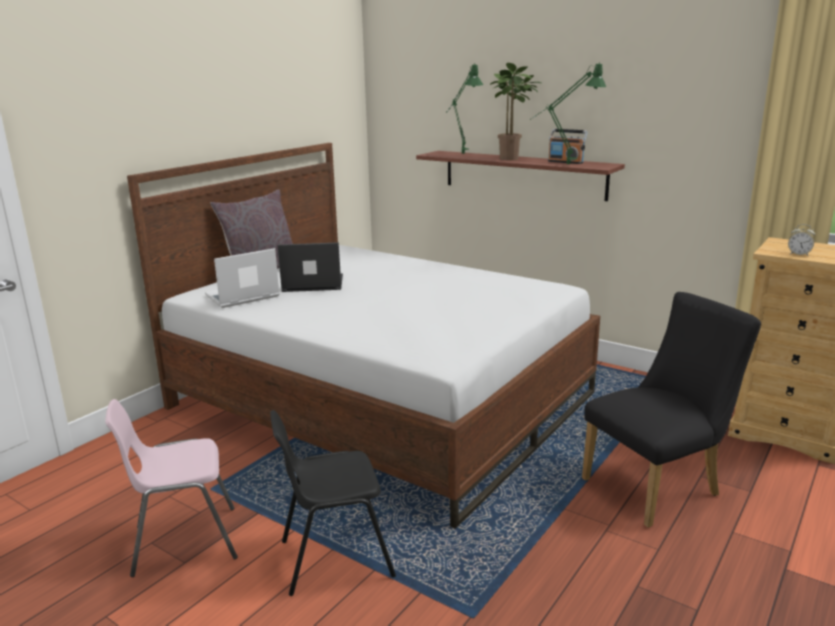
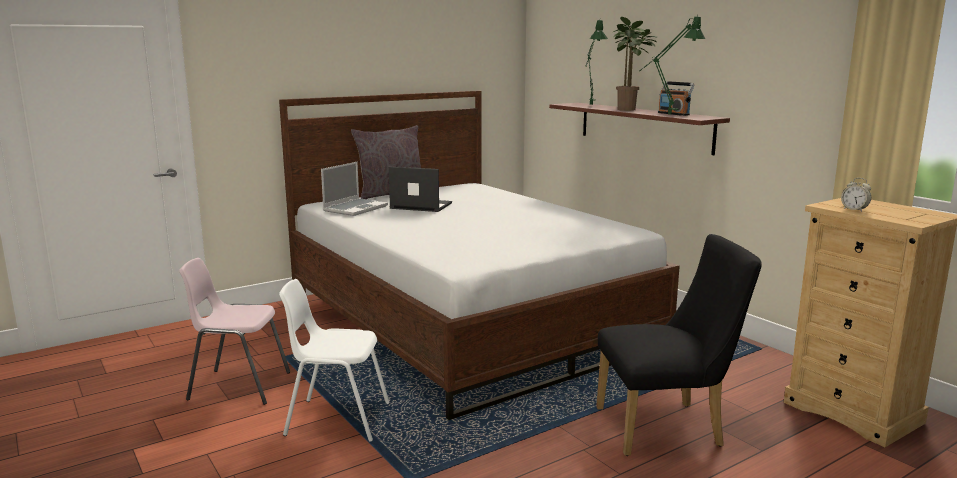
camera: 20 degrees right, 5 degrees down
(242, 297) = (355, 208): laptop -> laptop turned 135 degrees clockwise
(335, 557) = (337, 419): black chair -> white chair

